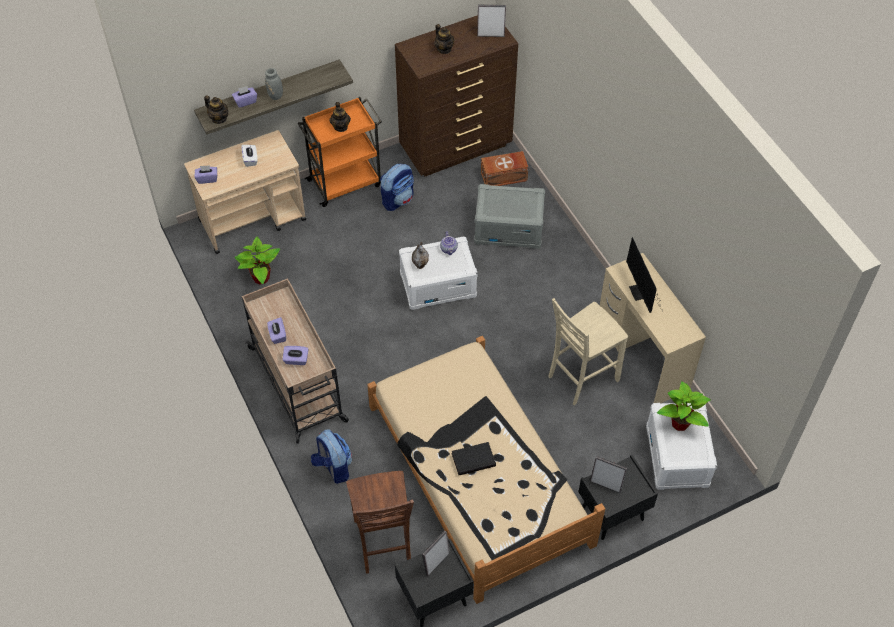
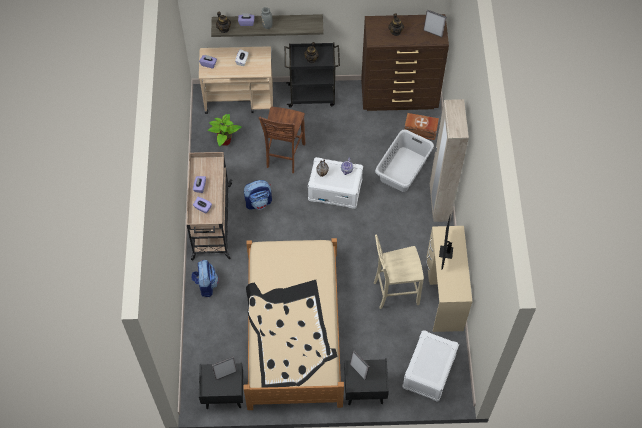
camera: 25 degrees right, 5 degrees up
(345, 182) = (312, 95): orange cart -> black cart
(383, 543) = (211, 346): brown chair -> brown chair (284, 156)
(398, 199) = (340, 120): backpack -> backpack (258, 202)
(473, 459) = (285, 317): black book -> none
(509, 228) = (403, 169): grey storage box -> grey laundry basket
(575, 252) = (439, 203): none -> beige wardrobe
(680, 423) = (434, 351): potted plant -> none

